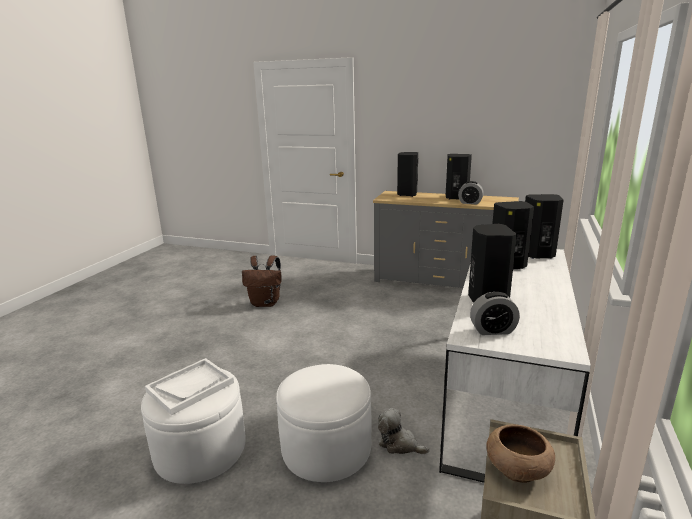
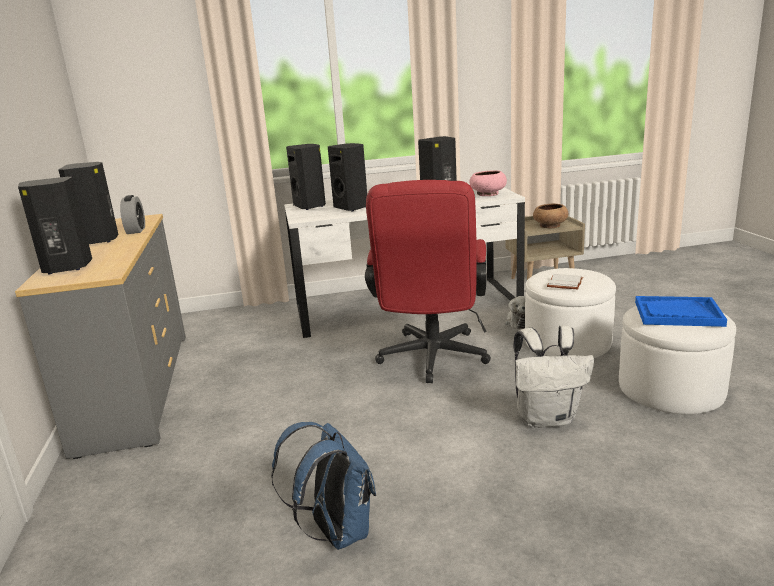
camera: 120 degrees left, 0 degrees up
(190, 387) = (678, 314): white tray -> blue tray
(253, 377) = (547, 418): none -> white backpack
(266, 303) = (336, 532): brown backpack -> blue backpack
(313, 375) = (566, 283): none -> white book
(374, 368) = (432, 360): none -> red office chair
(493, 330) = (487, 194): alarm clock -> pink bowl

